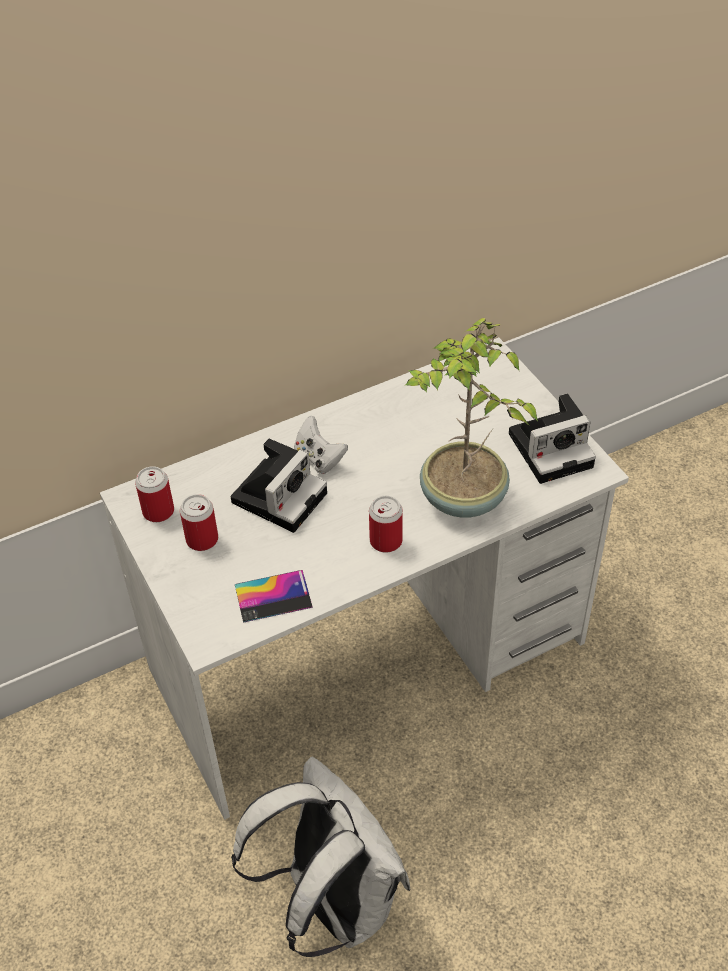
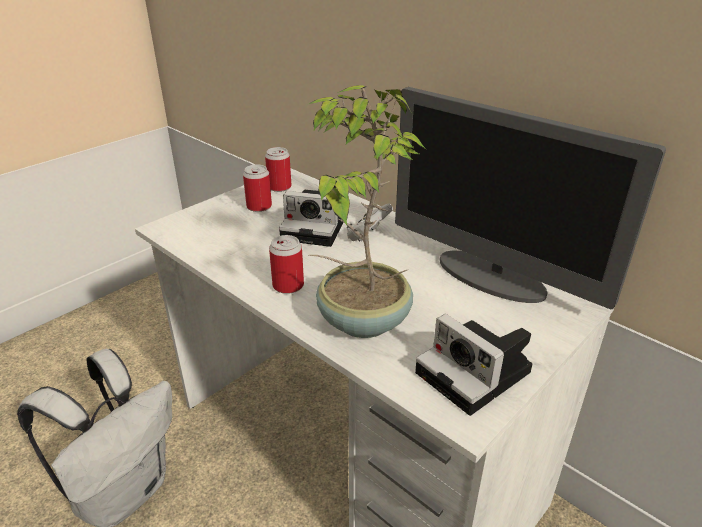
camera: 70 degrees right, 15 degrees down
(273, 596) = (210, 244): phone -> none
(433, 394) = (491, 277): none -> monitor

